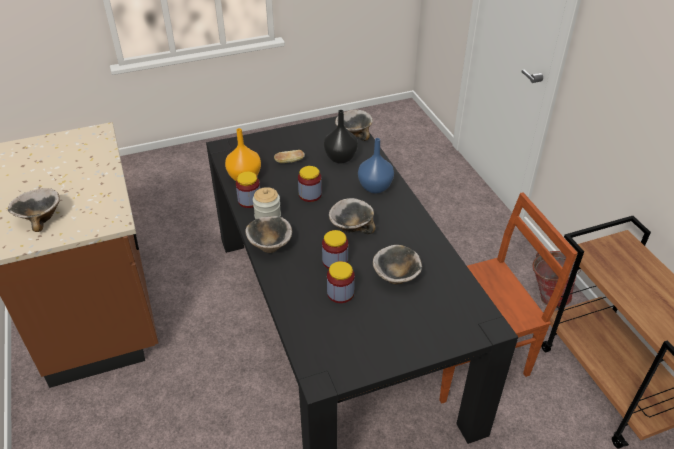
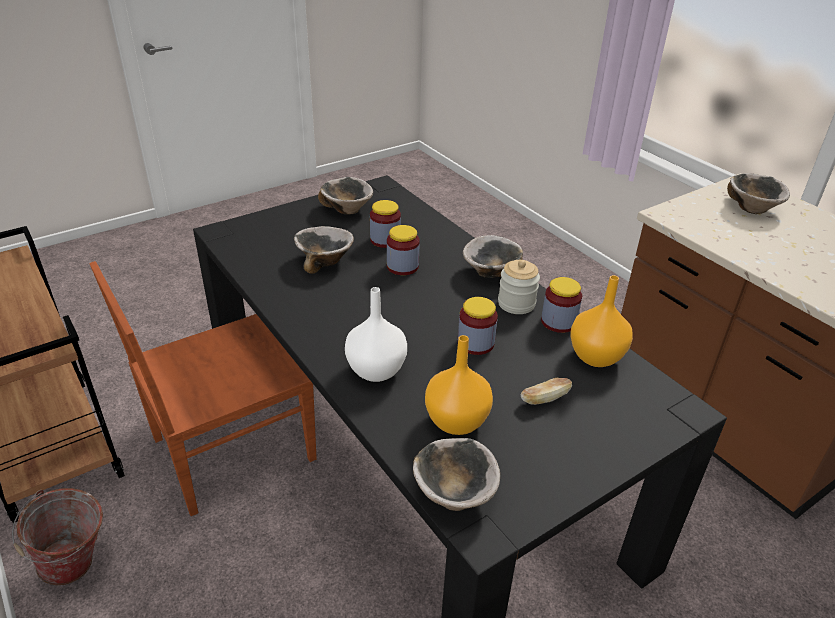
camera: 165 degrees right, 5 degrees down
(340, 157) = (456, 422): black vase -> orange vase
(351, 227) = (396, 305): bowl -> bowl (347, 209)
(374, 187) = (377, 371): blue vase -> white vase

